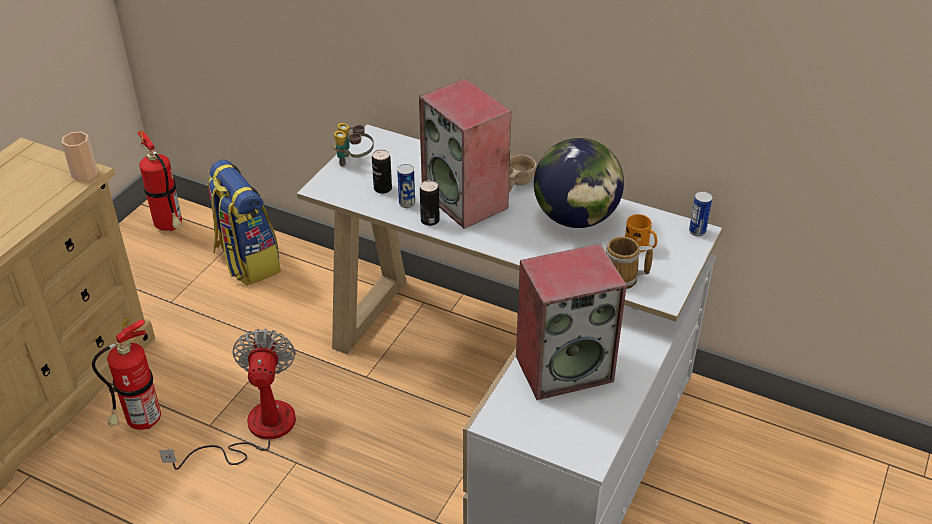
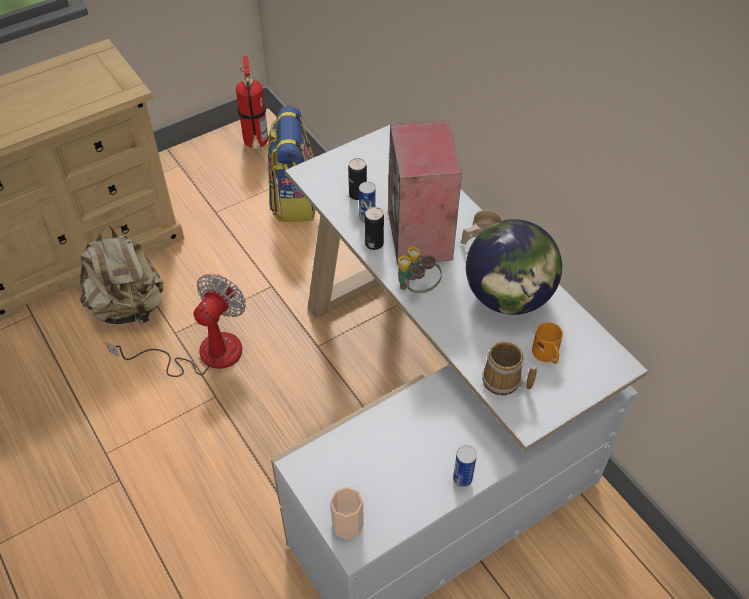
camera: 30 degrees right, 10 degrees up
(84, 174) = (127, 90): cup -> cup (347, 525)
(141, 423) = (129, 307): fire extinguisher -> beige backpack
(354, 161) = (354, 157): binoculars -> binoculars (417, 288)
(565, 367) = (401, 443): speaker -> none
(697, 231) = (618, 363): can -> can (462, 479)

